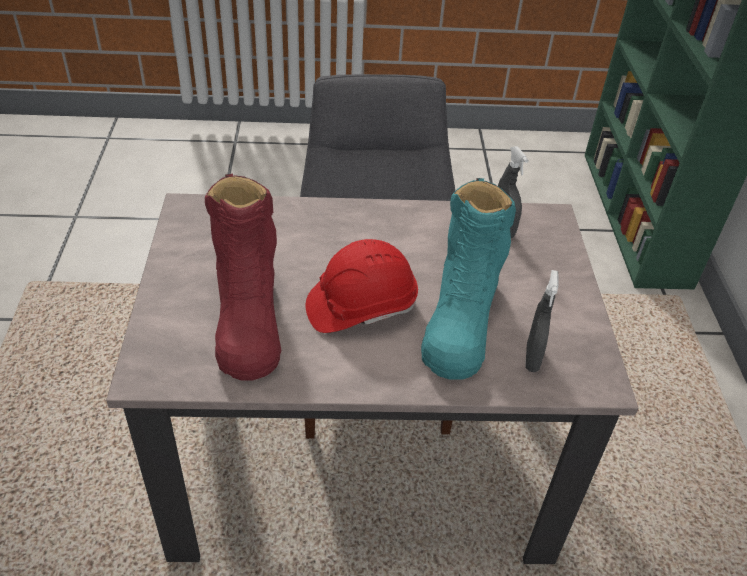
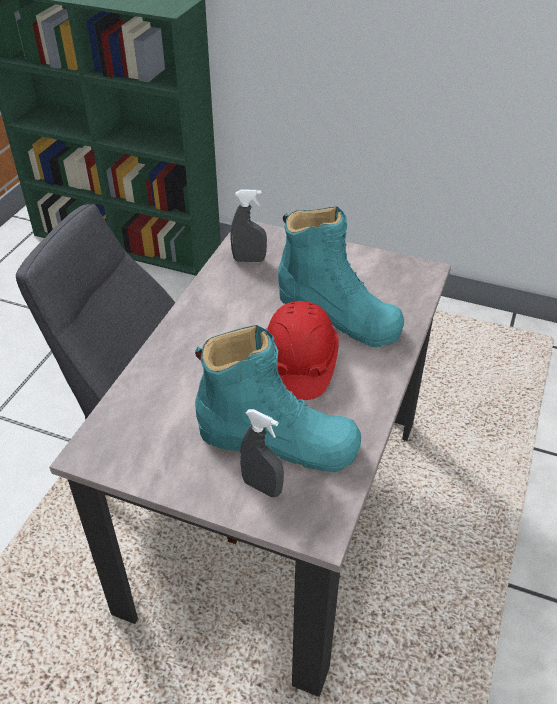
camera: 65 degrees left, 0 degrees up
(247, 318) = (278, 440): red boot -> turquoise boot
(532, 358) = (391, 293): grey spray bottle -> grey spray bottle (262, 487)

